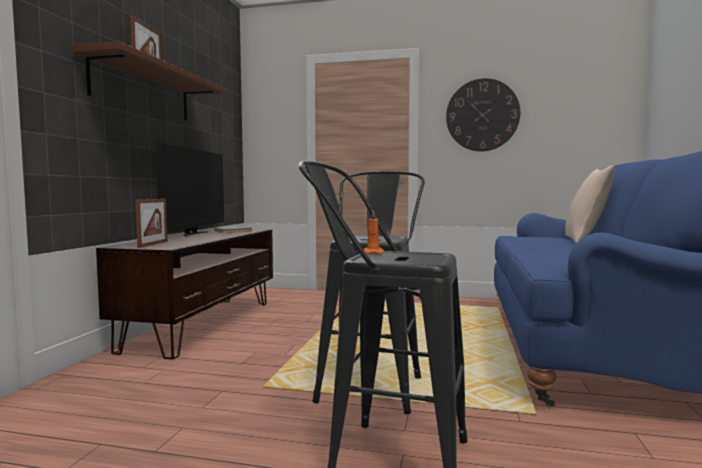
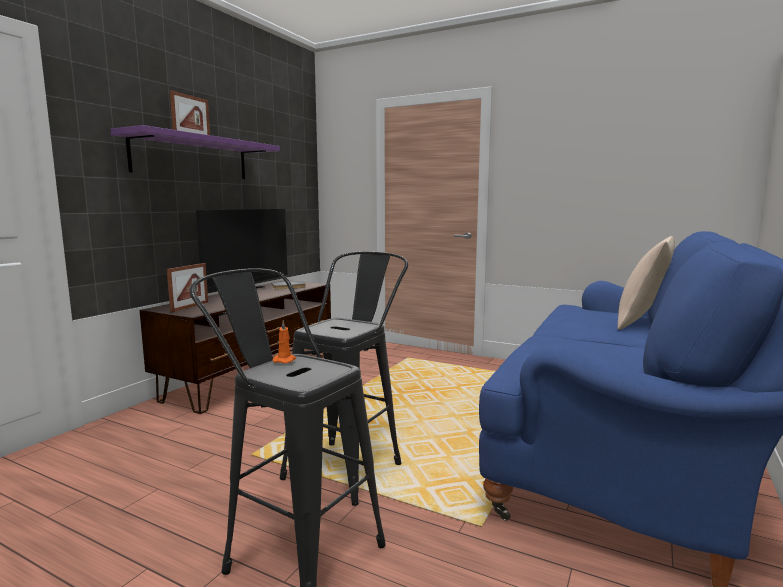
camera: 15 degrees right, 5 degrees up
(143, 90) = (192, 158): brown shelf -> purple shelf
(482, 115) = (560, 162): wall clock -> none

